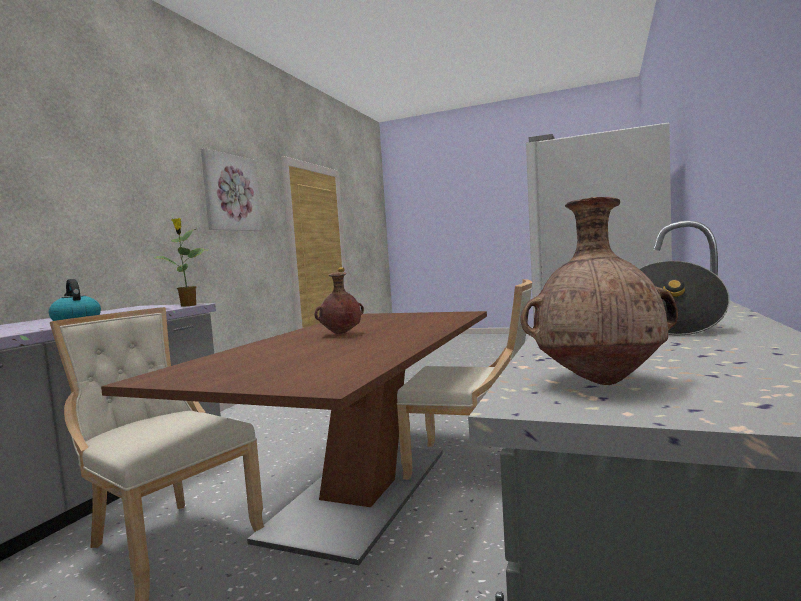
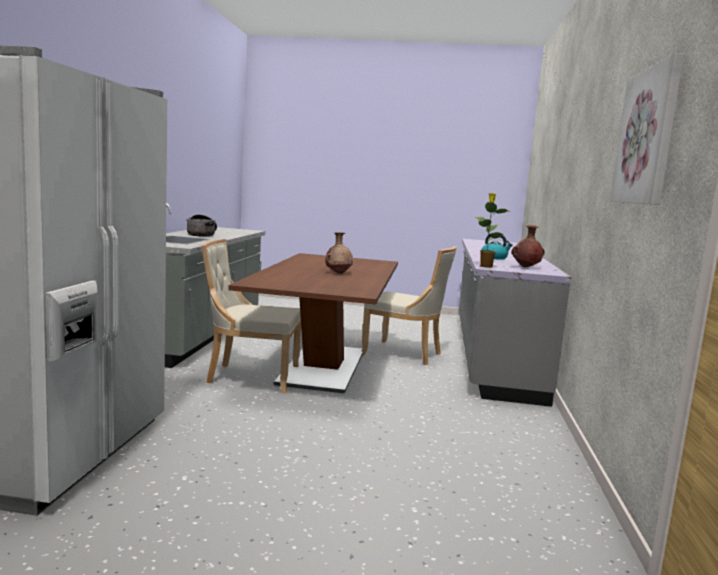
camera: 165 degrees right, 5 degrees up
(601, 381) = (241, 230): brown vase -> brown vase (525, 267)

